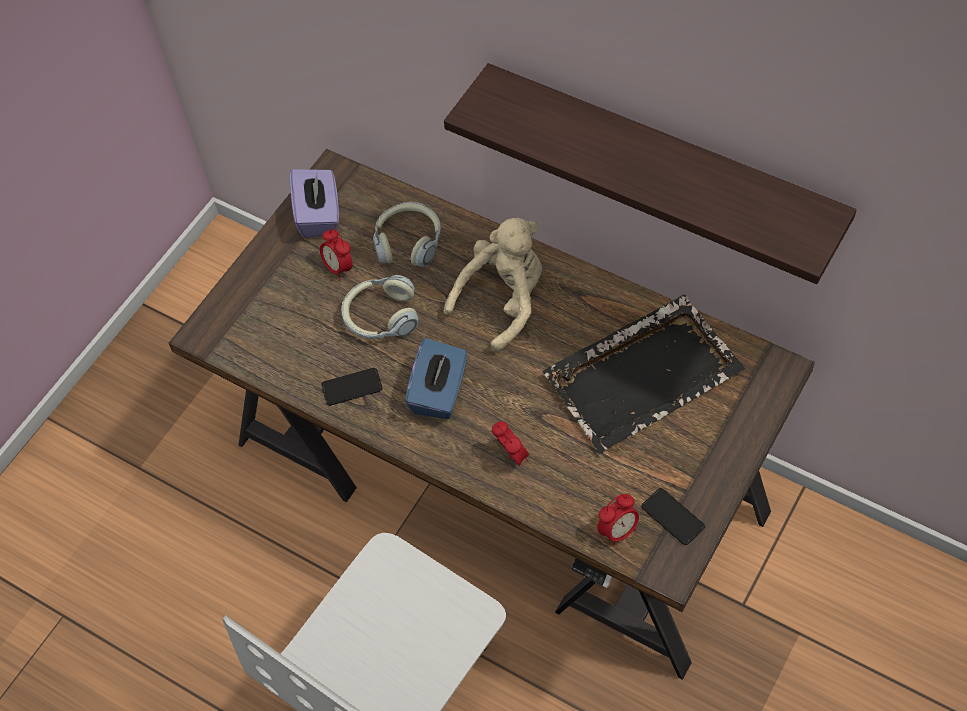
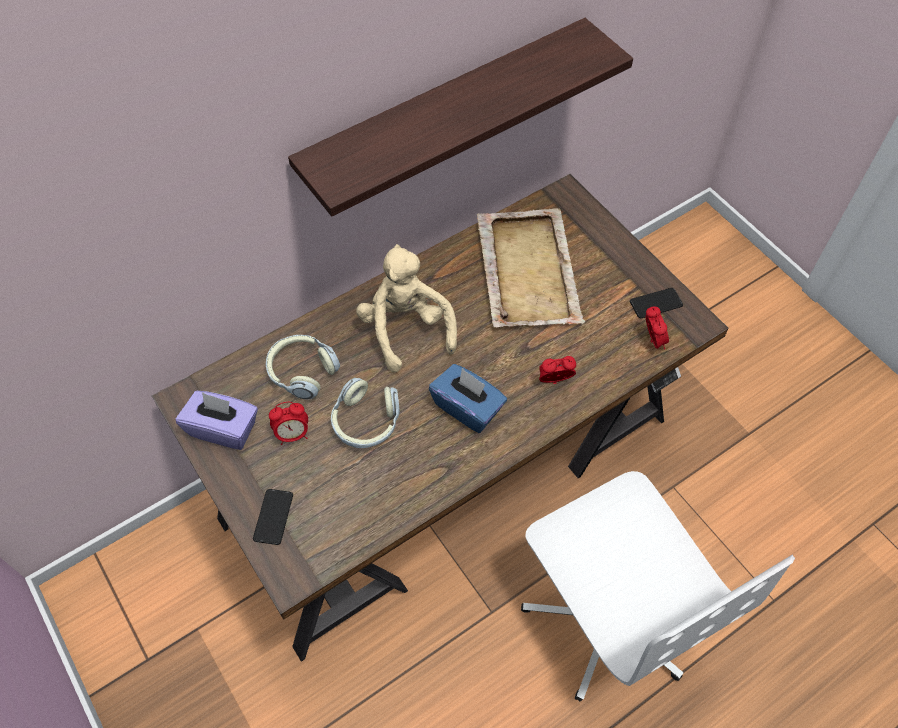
camera: 70 degrees left, 0 degrees up
(352, 387) = (425, 471): phone -> phone (273, 517)
(644, 375) = (528, 269): black tray -> beige tray

